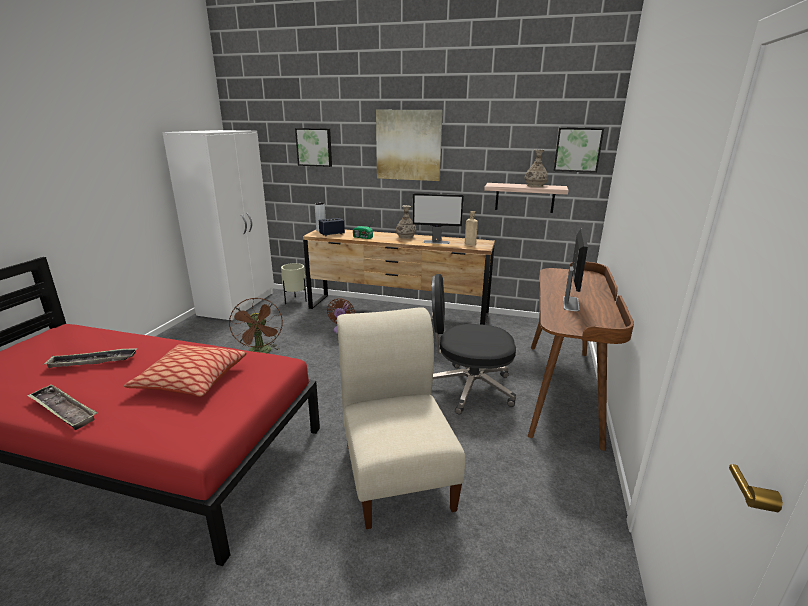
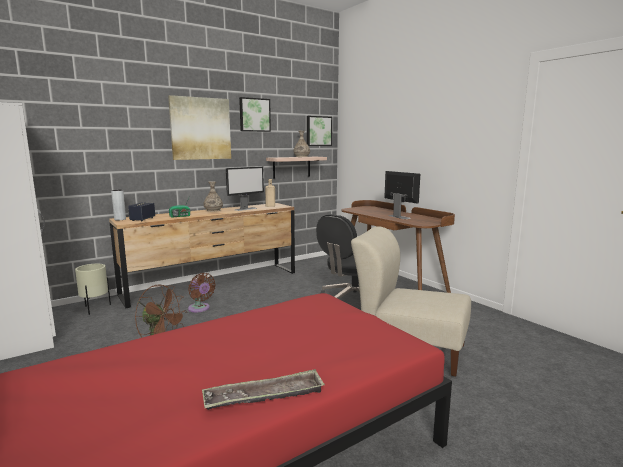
camera: 50 degrees left, 10 degrees down
(93, 362) = (165, 368): tray -> none
(191, 380) = (296, 331): pillow -> none
(314, 147) = (96, 131): picture -> picture (254, 115)

